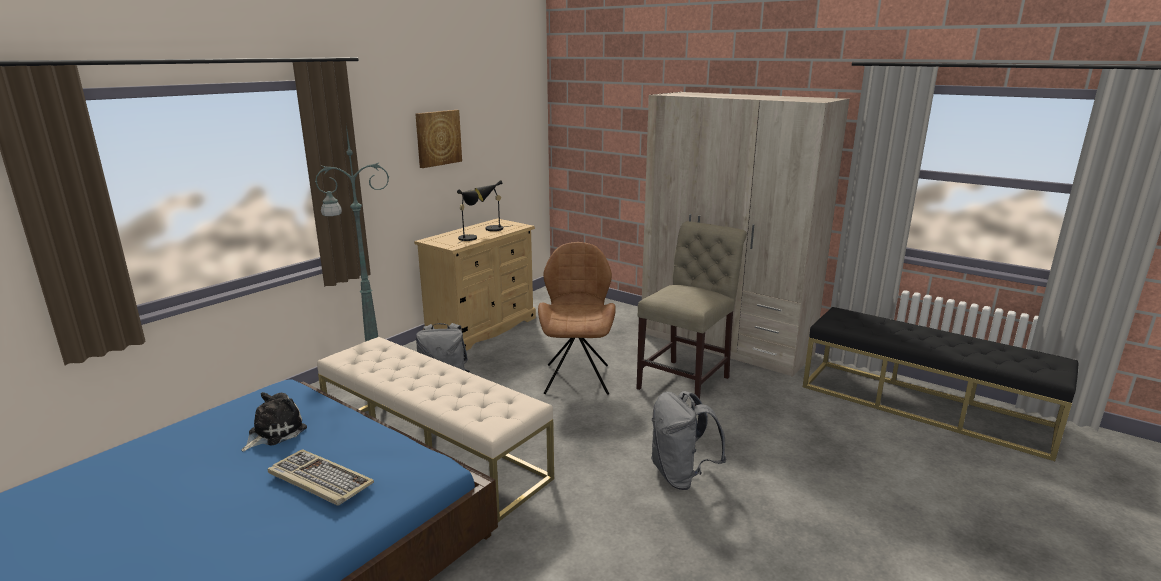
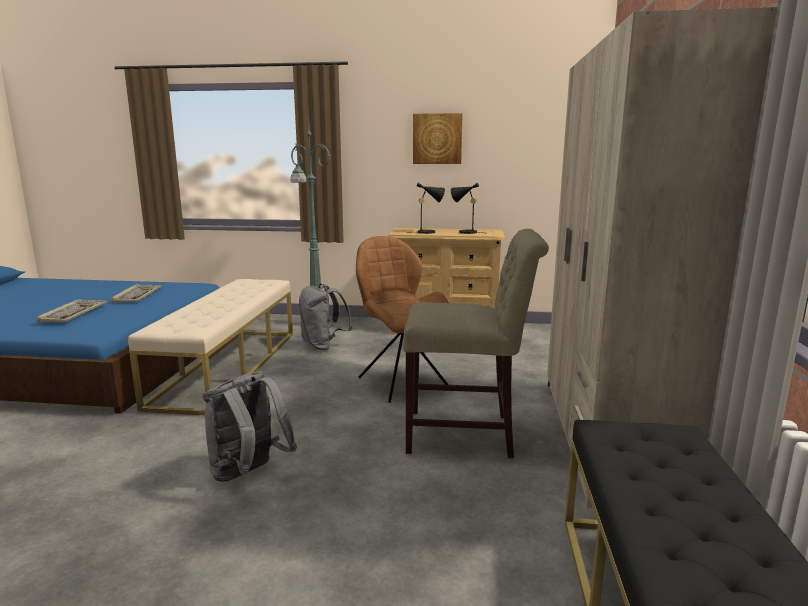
camera: 60 degrees right, 5 degrees down
(274, 432) = (137, 295): plush toy -> keyboard
(577, 378) = (401, 381): brown chair -> brown chair turned 90 degrees counterclockwise

